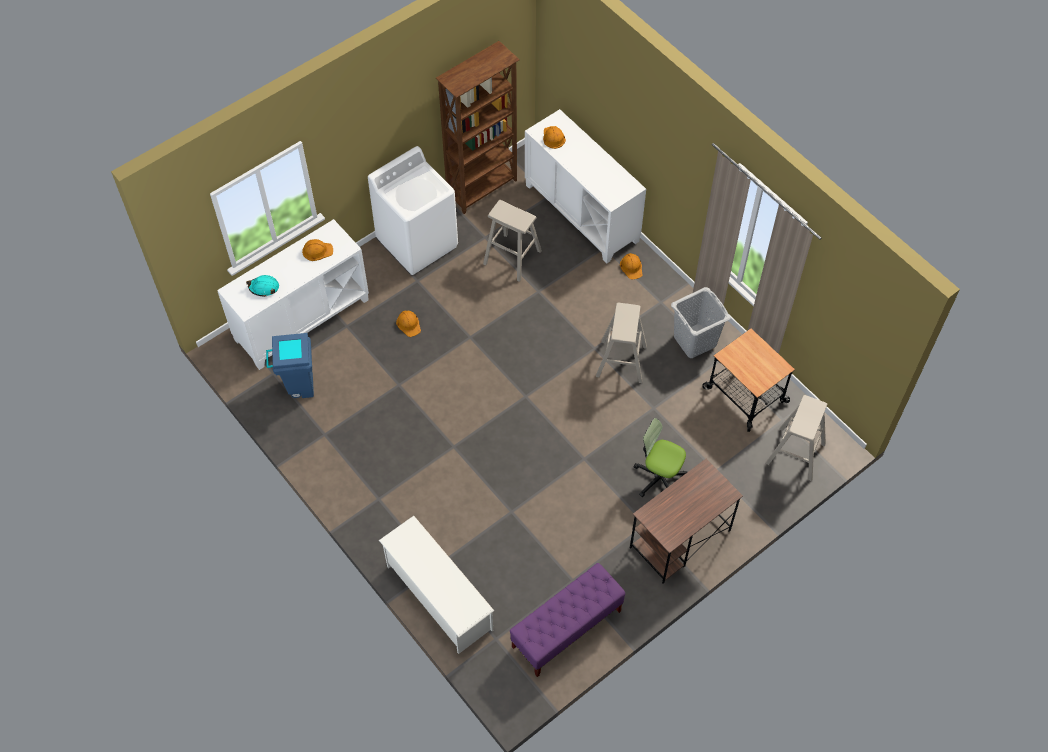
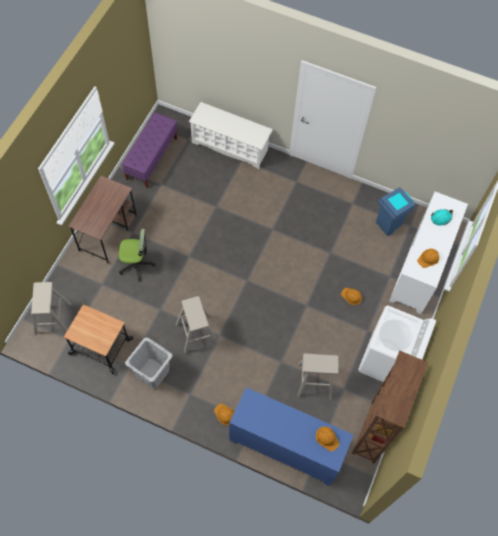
camera: 150 degrees right, 5 degrees up
(582, 213) = (285, 447): white cabinet -> blue cabinet

